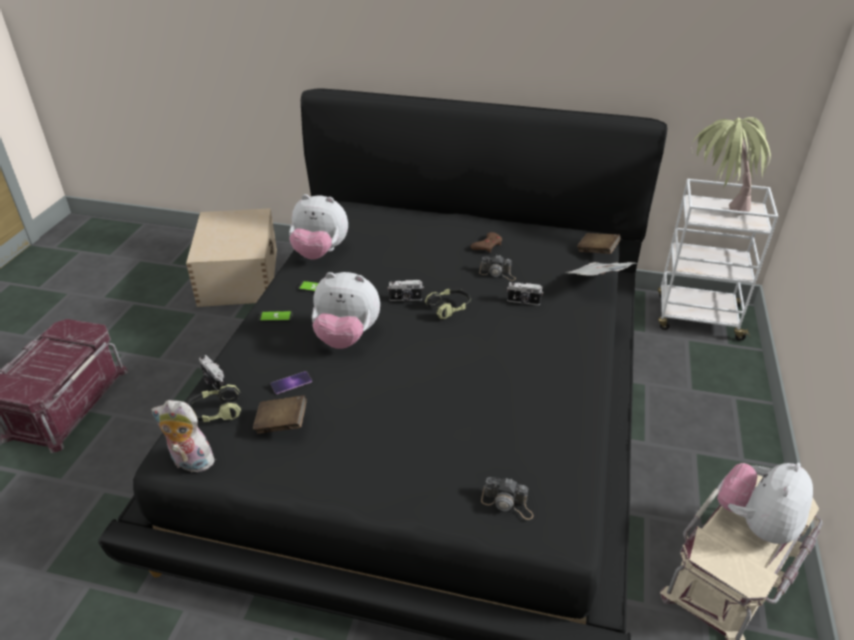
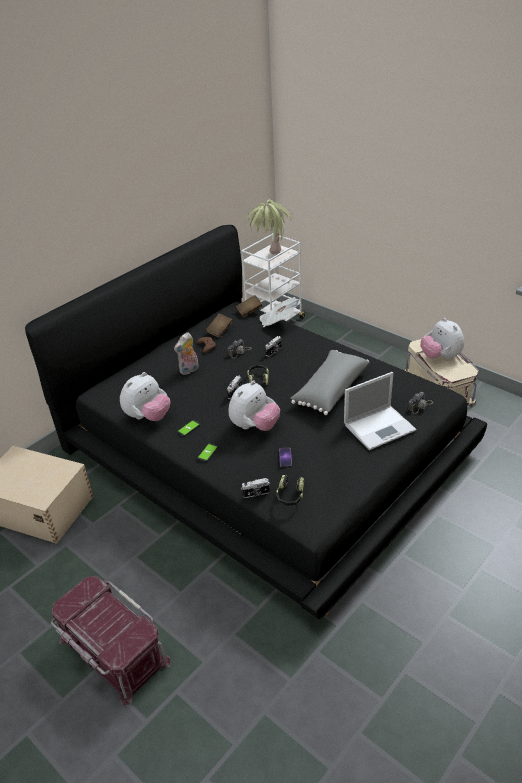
camera: 60 degrees left, 0 degrees up
(190, 463) = (324, 517): plush toy -> plush toy (189, 370)
(281, 424) = (319, 468): brown book -> brown book (219, 331)
(418, 466) = (380, 427): none -> laptop
(476, 383) = (330, 390): none -> grey pillow

